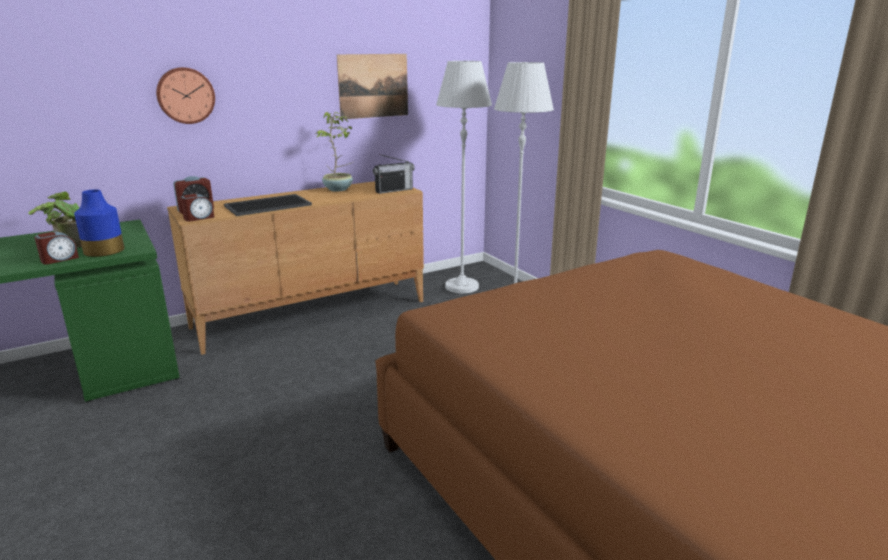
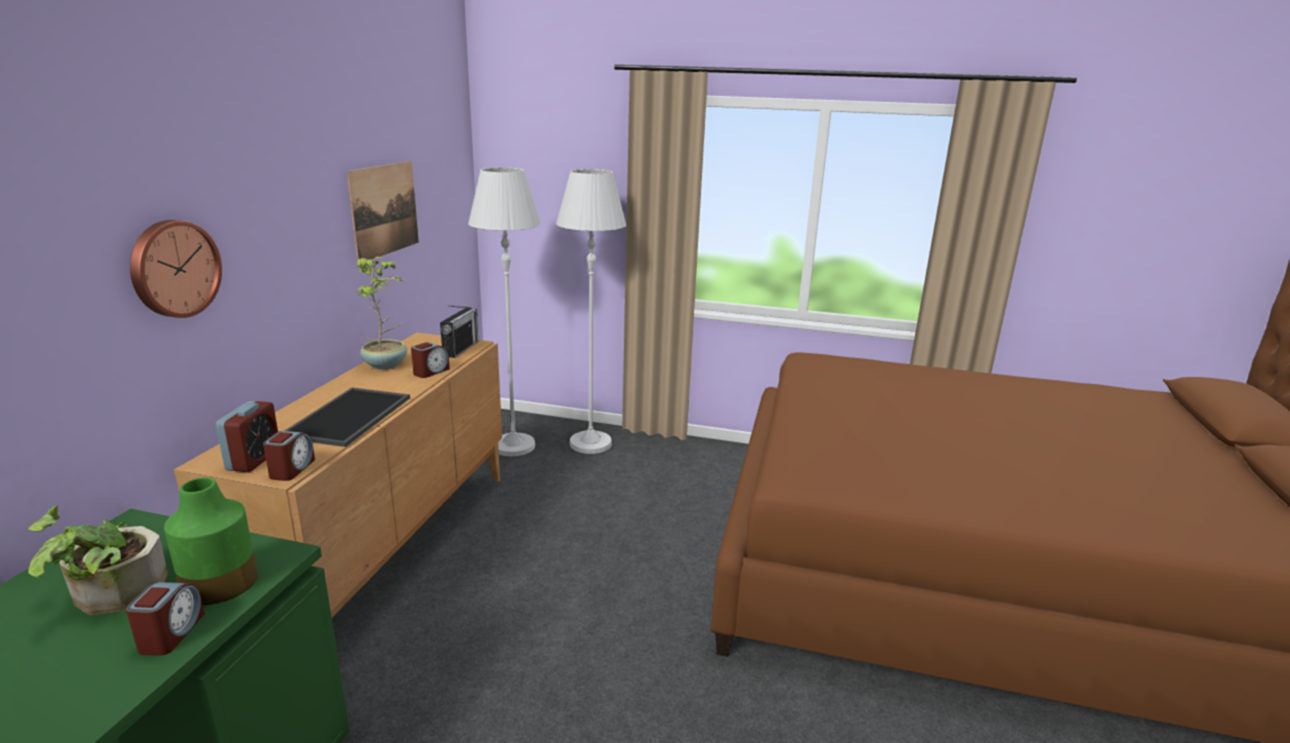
camera: 45 degrees left, 0 degrees up
(104, 250) = (220, 582): blue vase -> green vase
(351, 197) = (431, 371): none -> alarm clock

